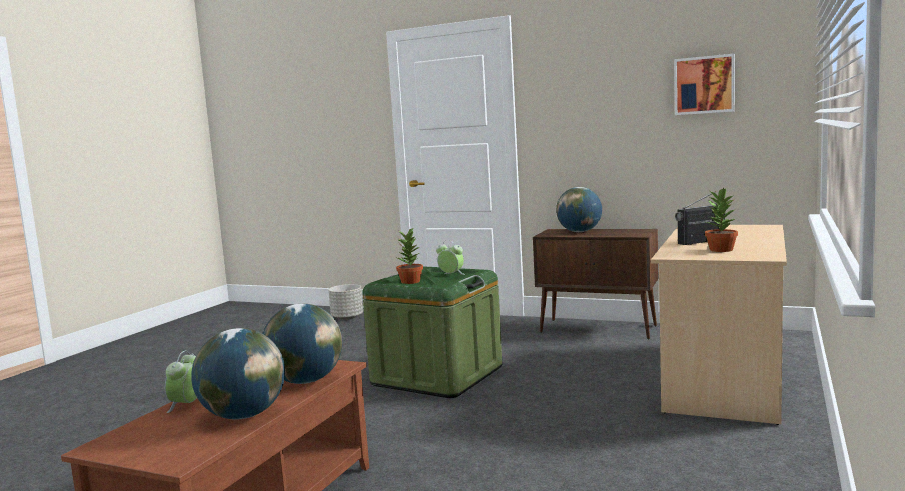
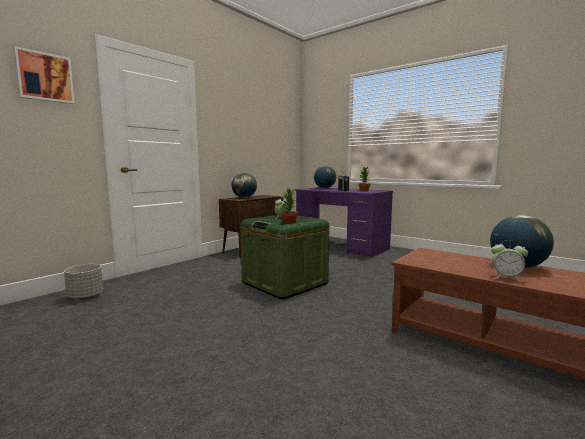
camera: 75 degrees left, 0 degrees up
(305, 381) = (454, 256): globe -> globe (325, 188)
(704, 85) = (274, 127): picture -> picture (44, 77)
(725, 378) = (341, 246): beige desk -> purple desk

